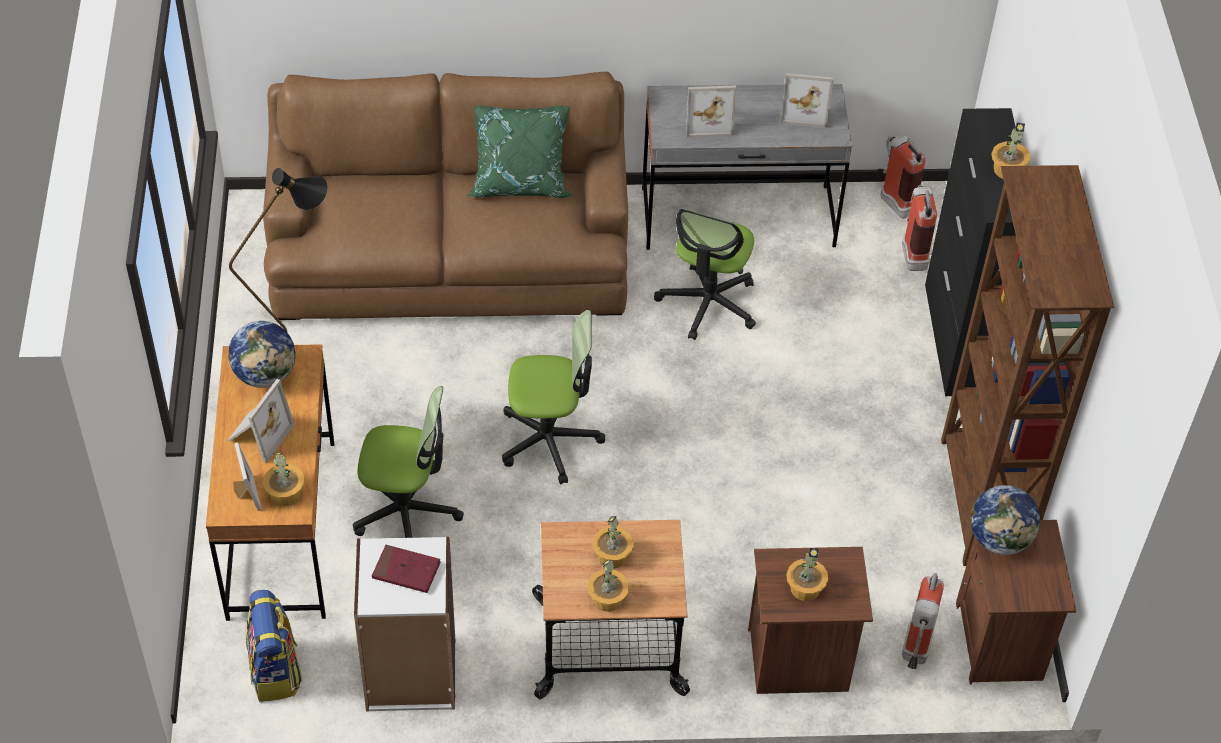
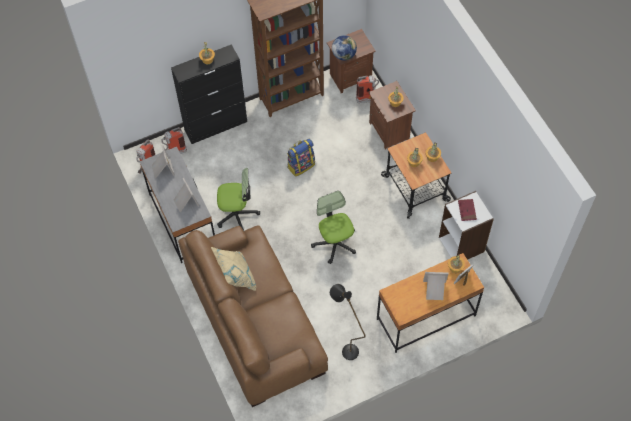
camera: 110 degrees left, 10 degrees up
(265, 375) = (405, 302): globe -> none
(276, 671) = (486, 288): backpack -> backpack (301, 165)
(406, 512) = (394, 277): office chair -> none
(520, 180) = (234, 276): green pillow -> beige pillow

